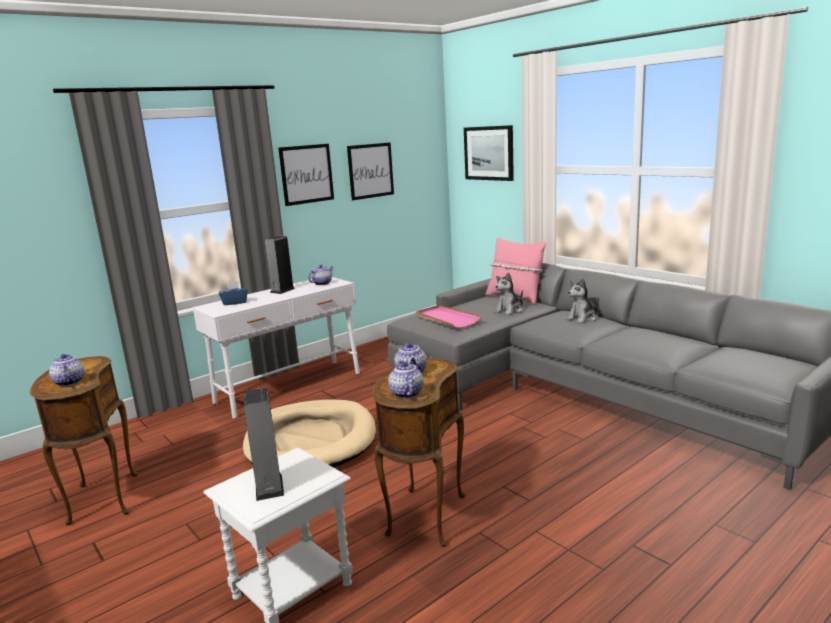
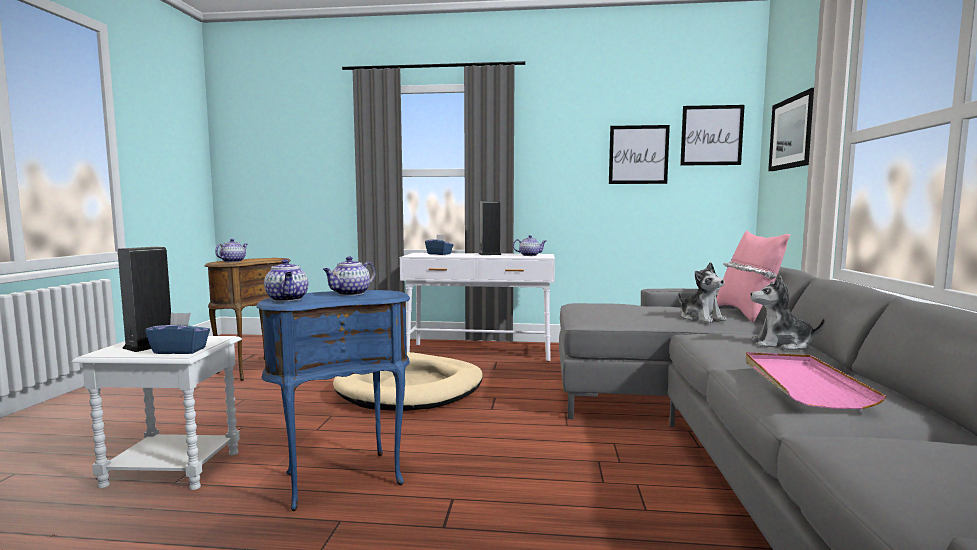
camera: 45 degrees right, 10 degrees down
(306, 174) = (557, 151): picture -> picture (711, 135)
(315, 476) = (180, 351): none -> blue tissue box
(406, 393) = (288, 299): teapot -> teapot turned 120 degrees clockwise
(423, 516) = (342, 478): brown side table -> blue side table
(446, 319) = (605, 307): pink tray -> pink tray (802, 383)
(510, 310) = (700, 318): plush toy -> plush toy turned 120 degrees counterclockwise

